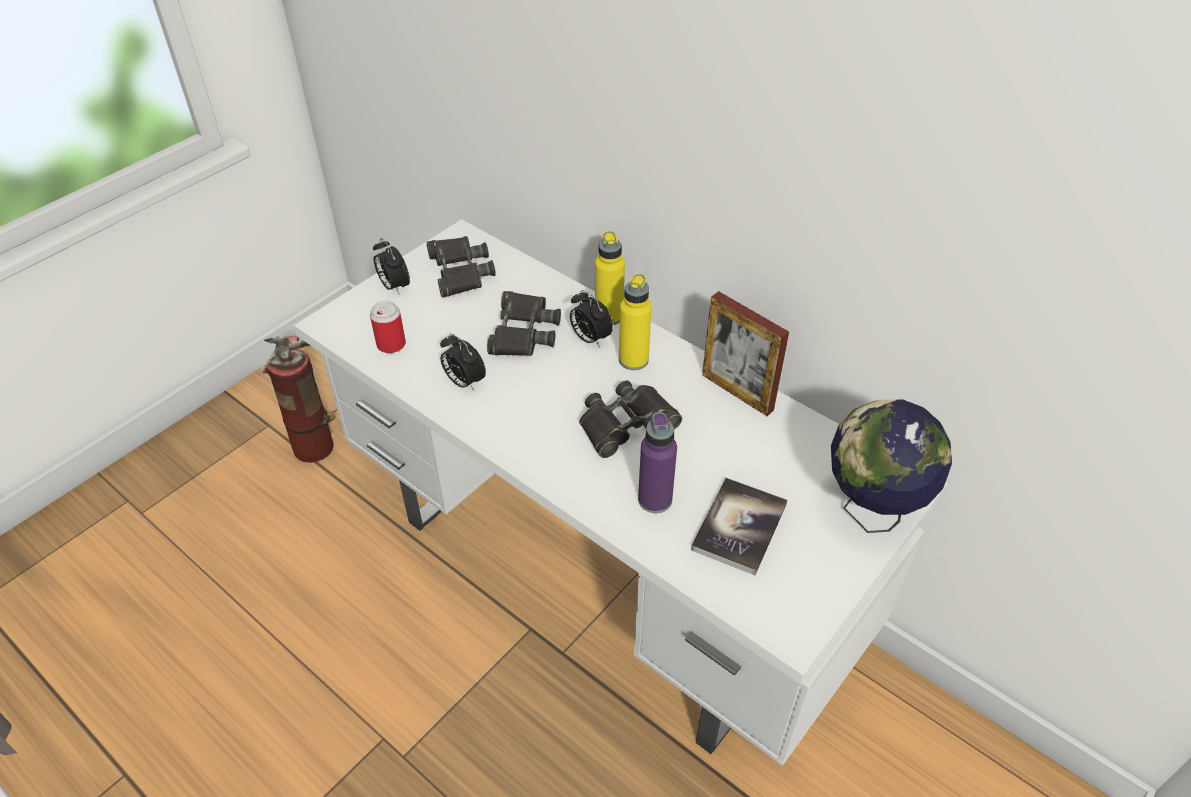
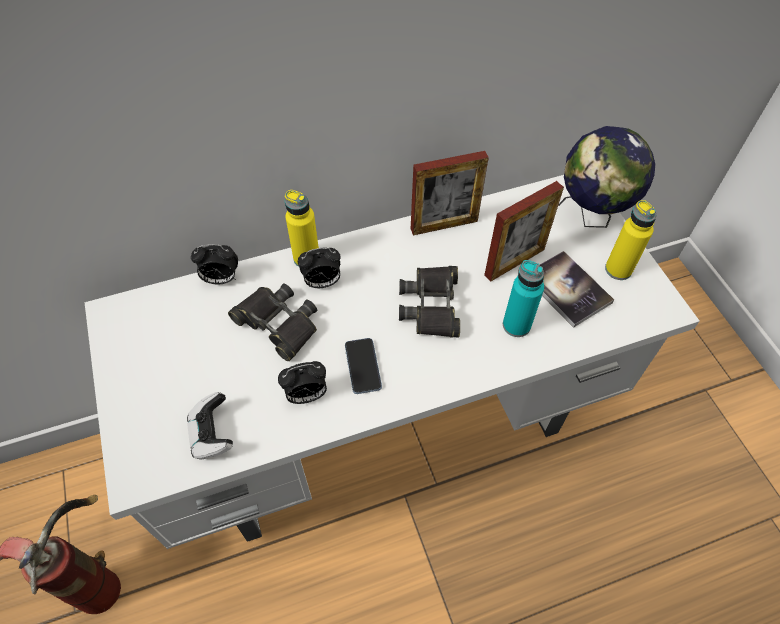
camera: 60 degrees left, 10 degrees up
(391, 344) = (212, 434): can -> game controller
(394, 286) = (131, 398): alarm clock -> alarm clock (221, 279)
(459, 271) = (159, 336): black binoculars -> none
(519, 405) = (363, 366): none -> phone
(633, 360) = (367, 267): yellow bottle -> yellow bottle (618, 269)
(655, 500) = (516, 325): purple bottle -> turquoise bottle
(738, 467) = (514, 262): none -> picture frame

